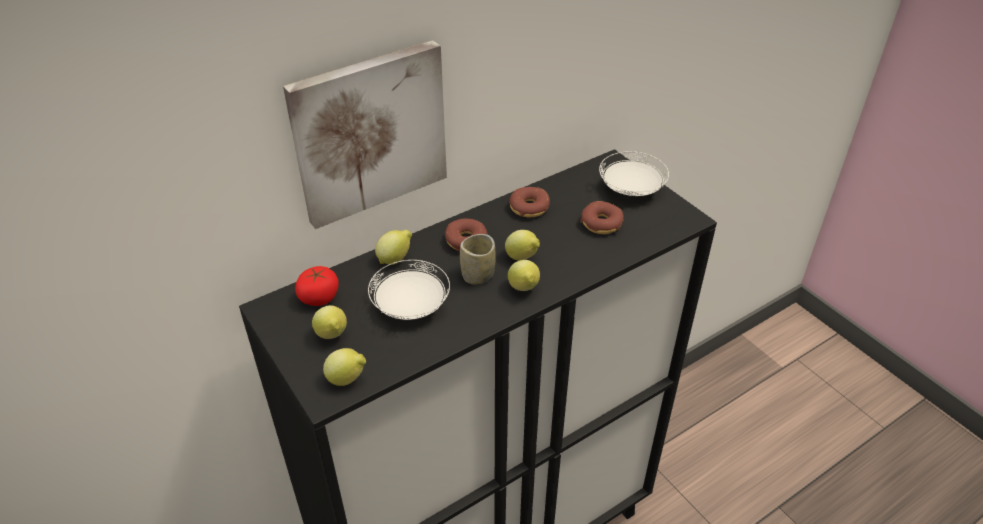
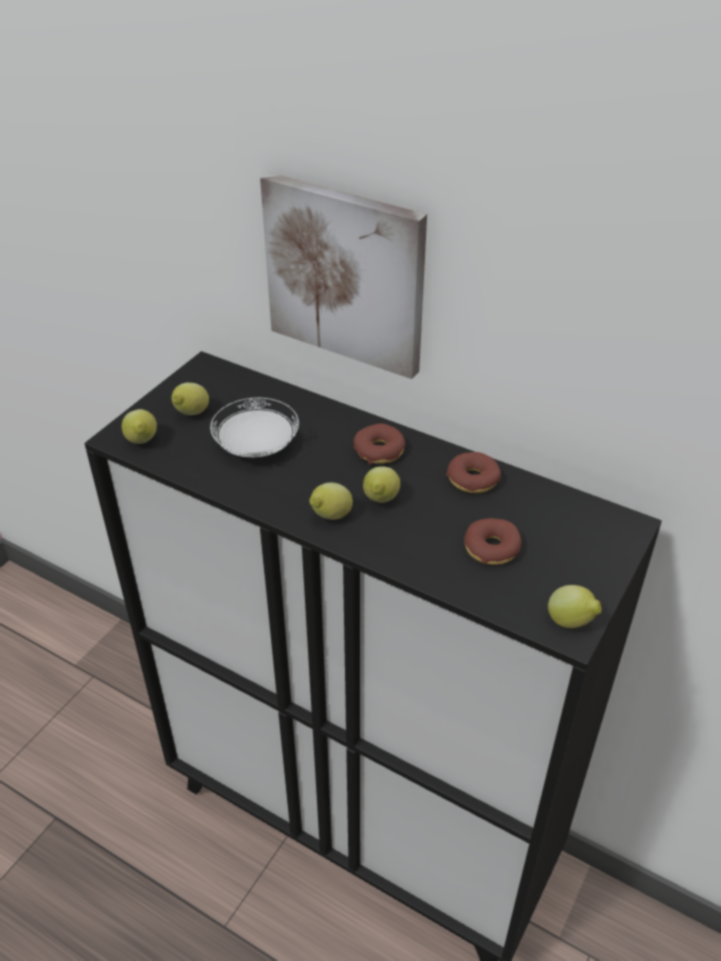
camera: 65 degrees right, 0 degrees up
(319, 297) = (236, 388): tomato -> none
(395, 259) = (317, 414): lemon -> lemon (571, 622)
(478, 275) = (330, 476): cup -> none
(631, 190) = (584, 558): white plate -> none

